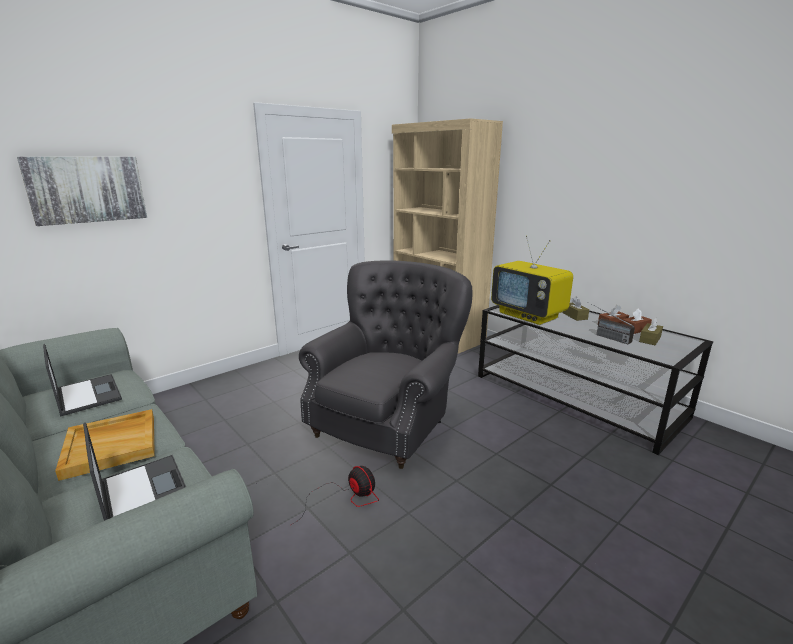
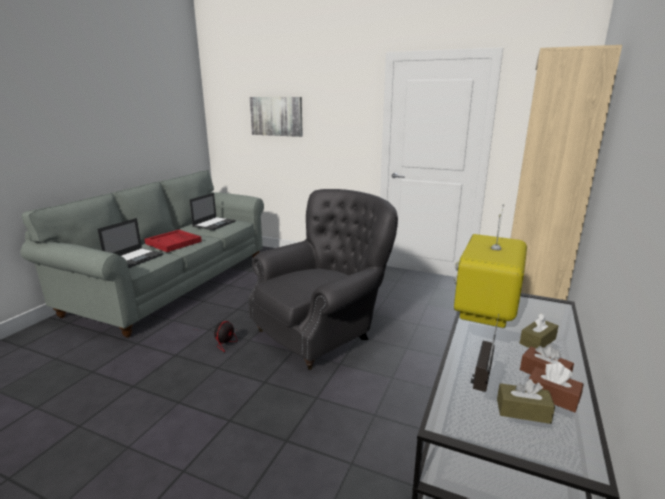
camera: 65 degrees right, 0 degrees up
(112, 445) = (174, 242): beige tray -> red tray
(387, 422) = (322, 331): grey armchair -> grey armchair turned 45 degrees counterclockwise

